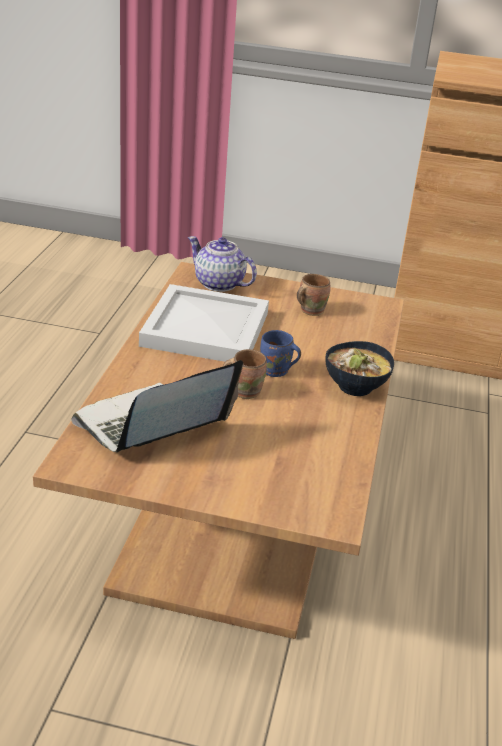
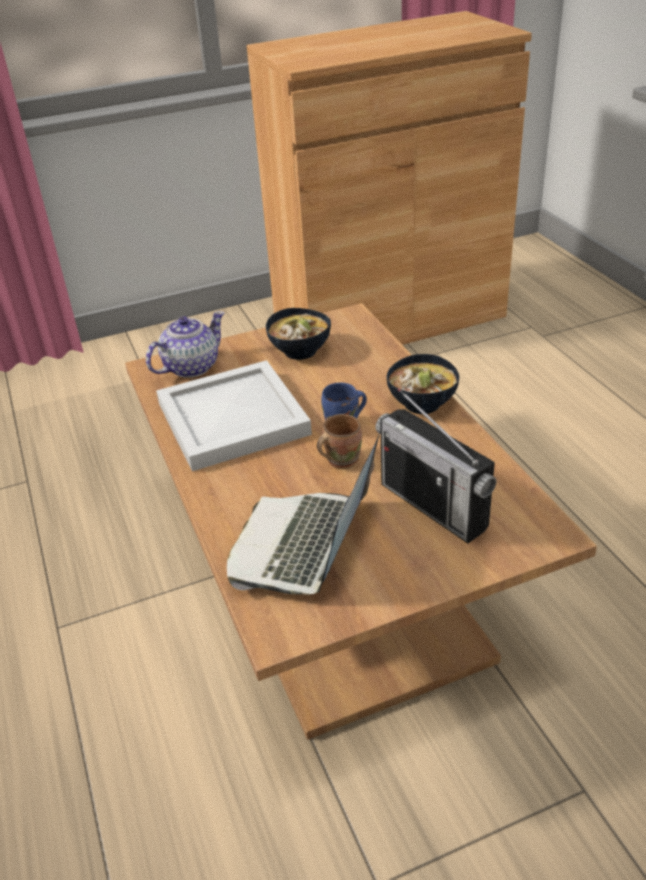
camera: 30 degrees left, 5 degrees up
(219, 284) = (190, 367): teapot -> teapot turned 135 degrees clockwise
(271, 452) = (433, 506): none -> radio
(309, 310) = (300, 352): brown mug -> bowl

